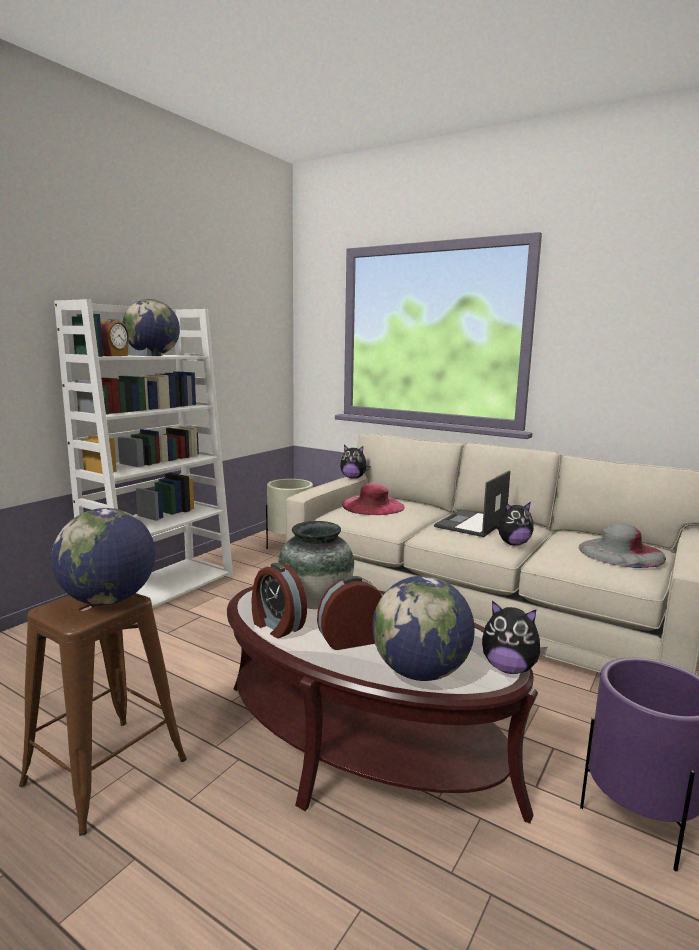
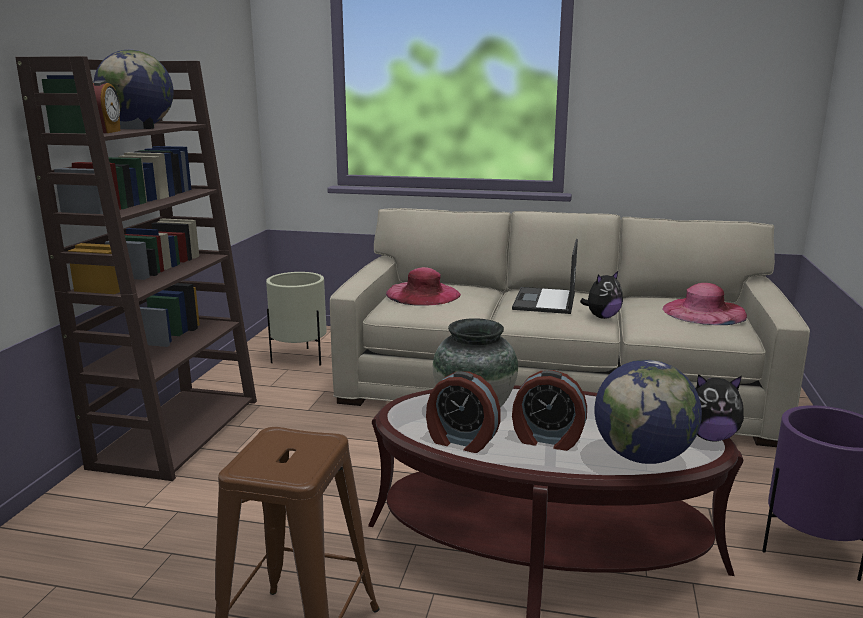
camera: 20 degrees left, 5 degrees up
(108, 600) = (301, 445): globe -> none
(162, 587) = (178, 431): white bookcase -> brown bookcase
(350, 639) = (547, 439): alarm clock -> alarm clock turned 120 degrees counterclockwise
(353, 478) = (381, 263): plush toy -> none
(621, 552) = (704, 312): grey hat -> pink hat

